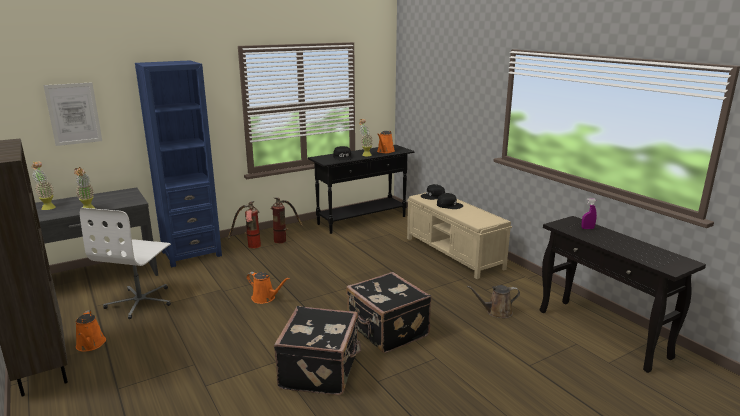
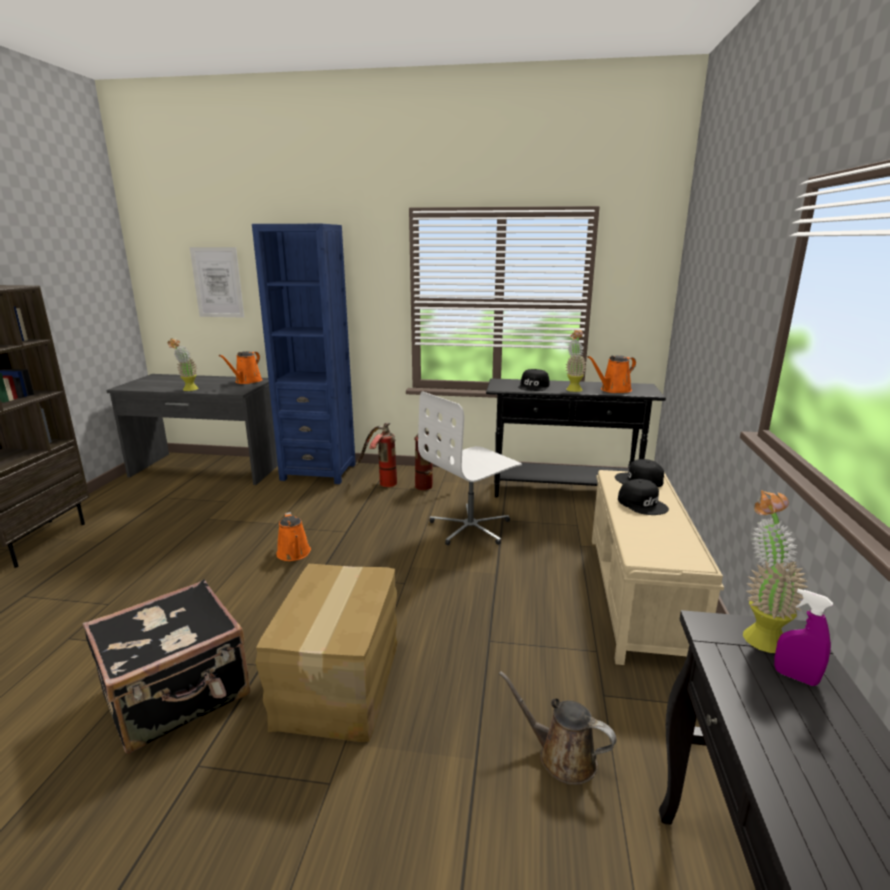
camera: 40 degrees right, 0 degrees up
(47, 207) = (173, 380): potted plant -> potted plant (757, 633)
(90, 345) = (93, 536): orange watering can -> orange watering can (247, 381)
(141, 302) = (197, 508): white office chair -> white office chair (471, 528)
(387, 331) = (340, 682): black suitcase -> cardboard box

